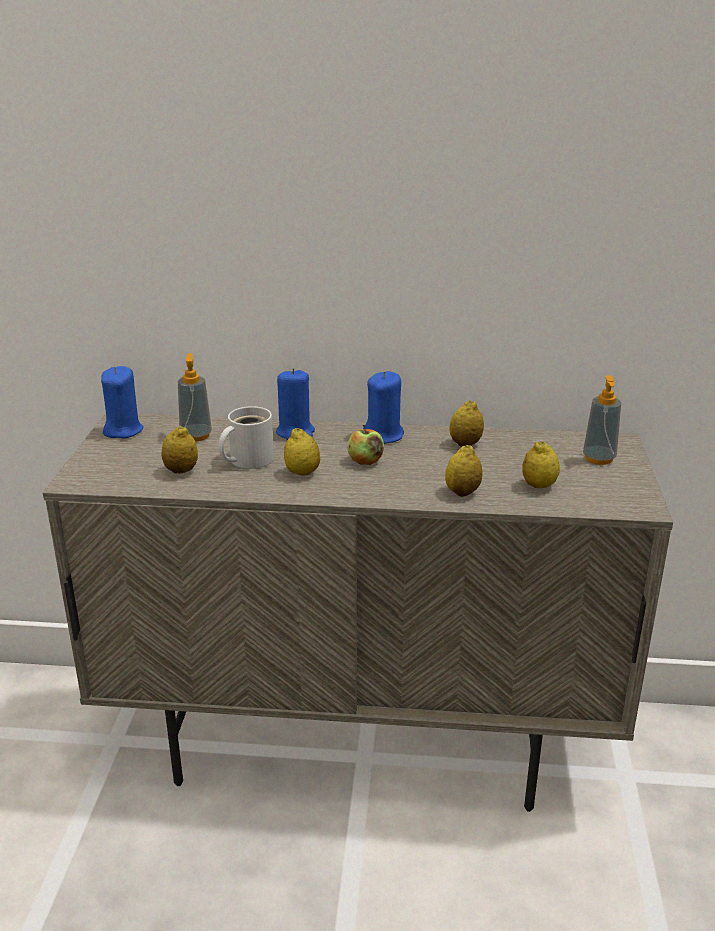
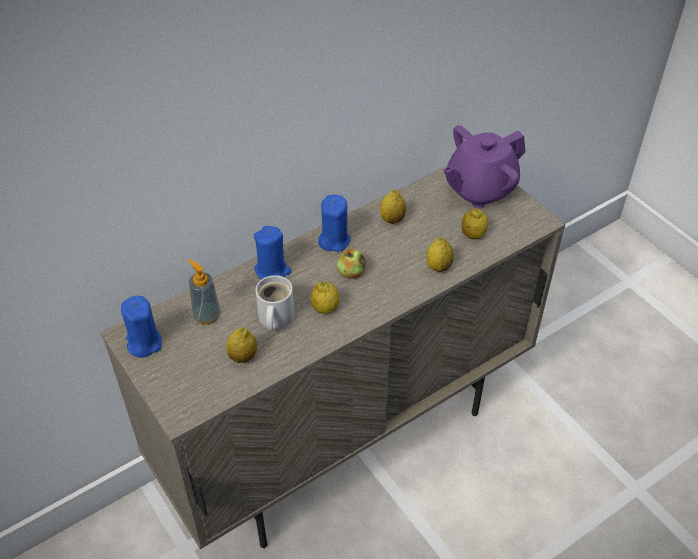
camera: 40 degrees left, 20 degrees up
(599, 458) = (479, 189): soap dispenser -> purple teapot

